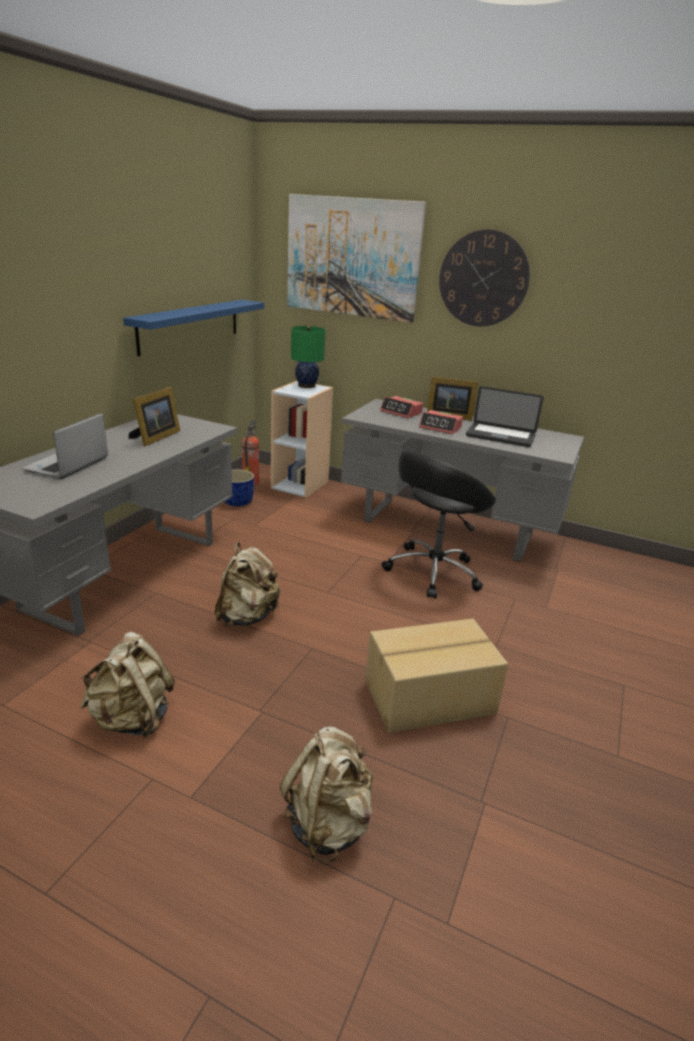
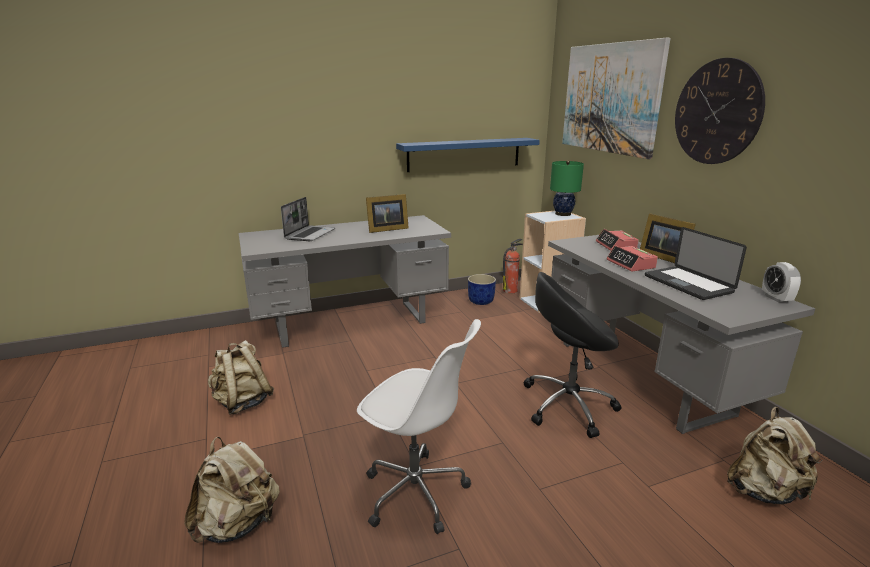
camera: 45 degrees right, 5 degrees down
(67, 465) = (310, 234): laptop -> laptop turned 135 degrees clockwise
(247, 616) = (379, 376): beige backpack -> beige backpack (764, 491)
(430, 698) = (418, 494): cardboard box -> white office chair
(558, 435) = (776, 298): none -> alarm clock

